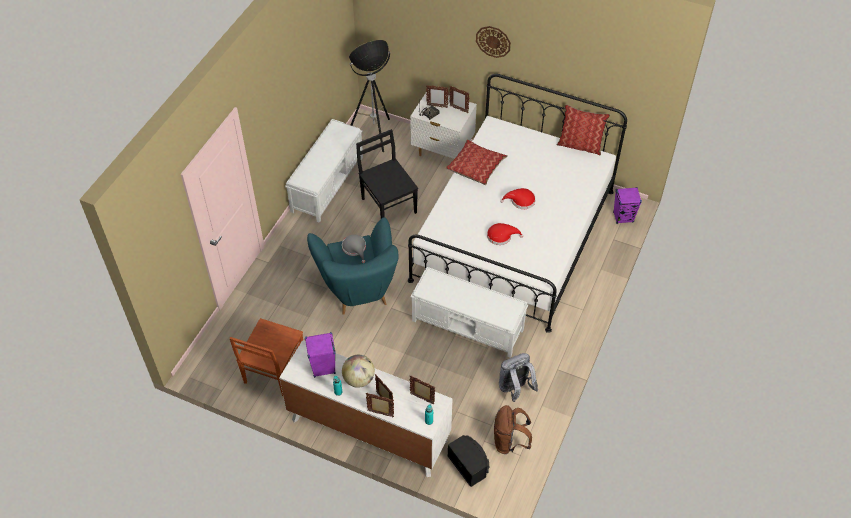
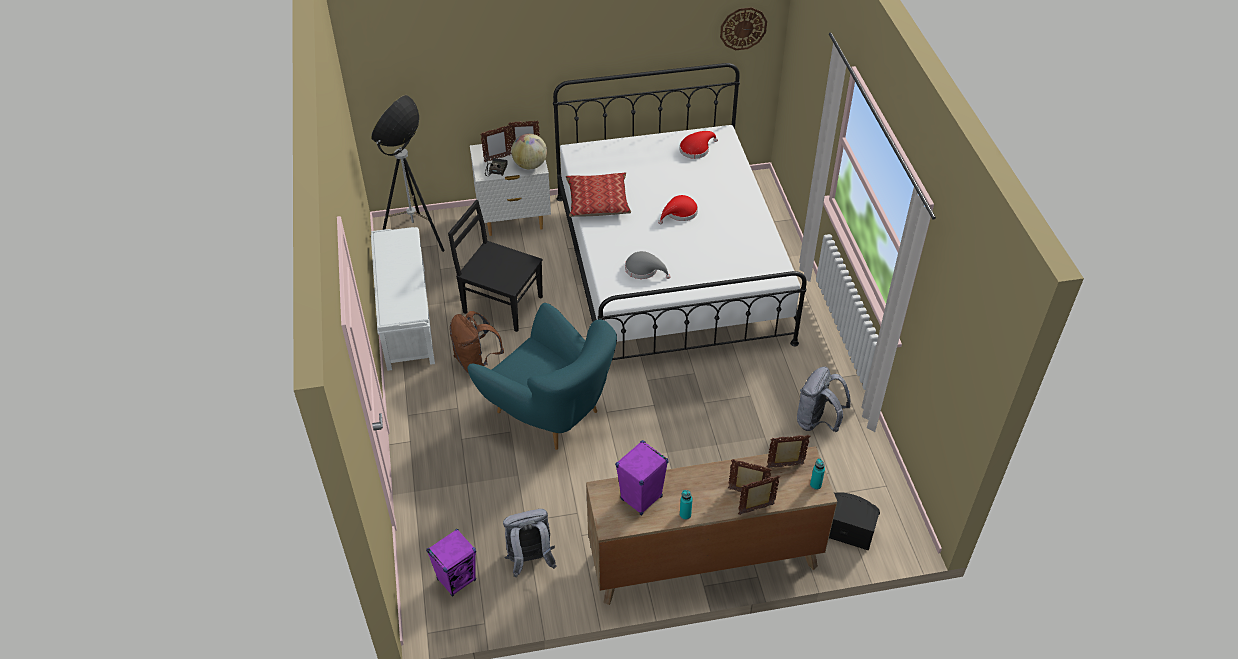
camera: 35 degrees left, 5 degrees down
(273, 370) = (530, 560): brown chair -> grey backpack
(355, 248) = (530, 359): grey hat -> grey hat (644, 269)
(359, 379) = (695, 486): globe -> globe (530, 165)
(368, 430) = (704, 559): white dresser -> brown dresser
(468, 325) = (709, 384): white bench -> none
(493, 41) = (551, 39): wall clock -> wall clock (743, 28)
(501, 236) = (693, 257): red hat -> red hat (696, 149)
(509, 442) = (863, 479): brown backpack -> brown backpack (476, 362)
(580, 145) = (687, 131): pillow -> none
(623, 217) = (764, 196): purple speaker -> purple speaker (456, 579)

